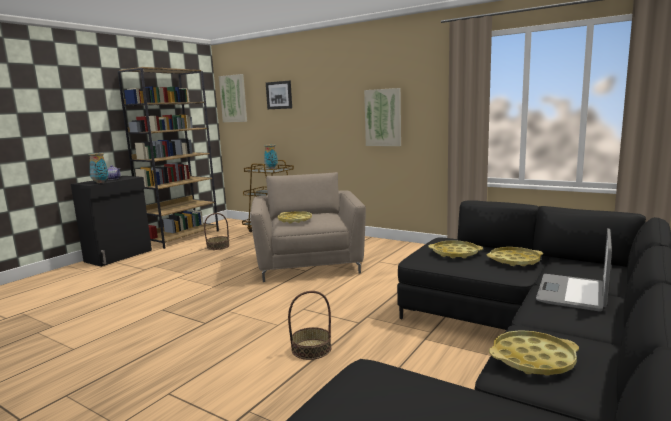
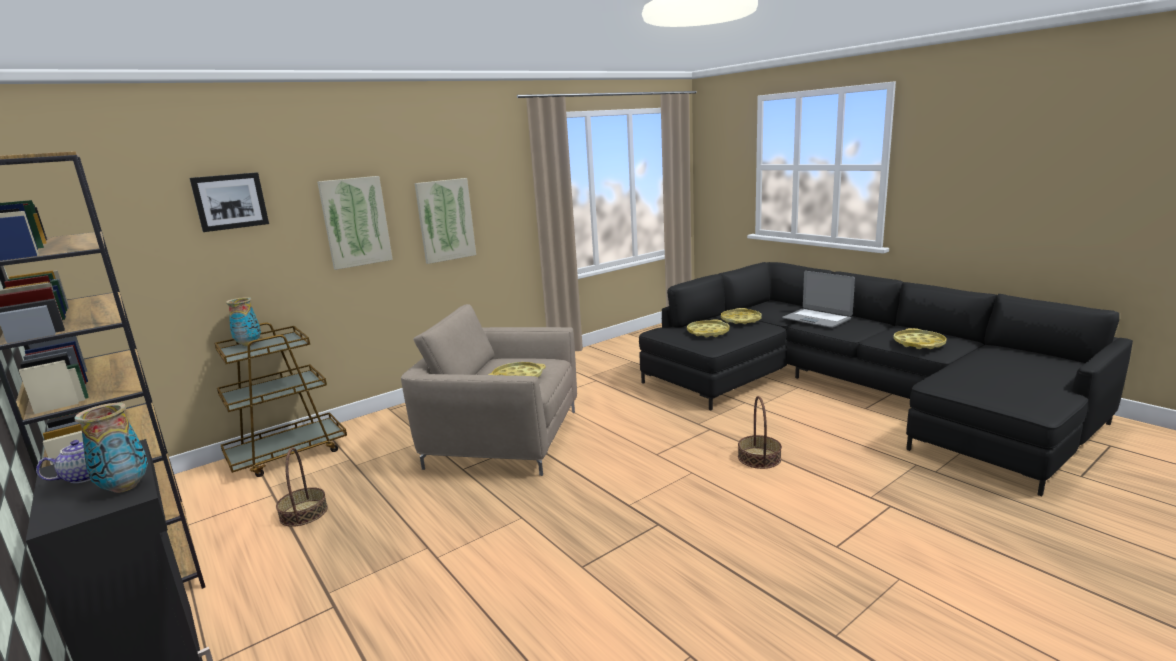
camera: 70 degrees left, 5 degrees up
(233, 98) = (74, 219): picture -> picture (355, 222)

